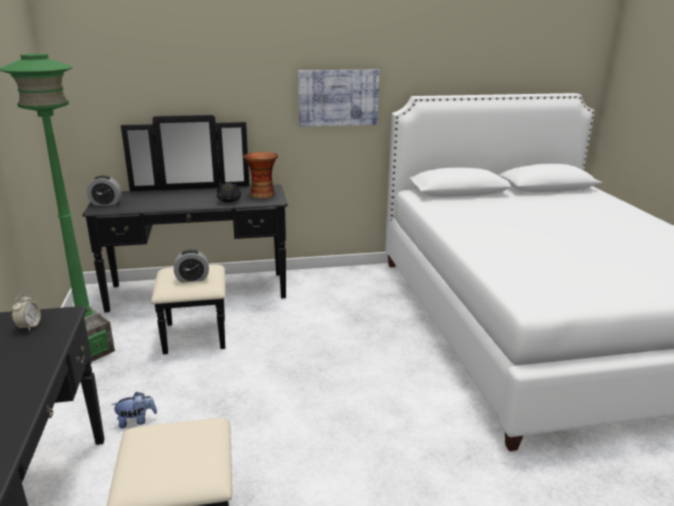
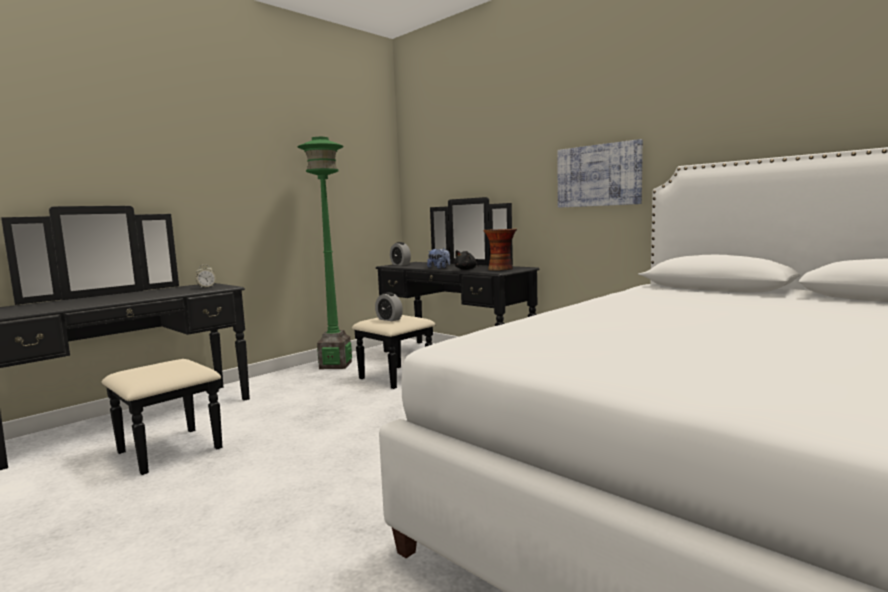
camera: 55 degrees right, 15 degrees down
(136, 421) = (276, 399): plush toy -> plush toy (439, 268)

